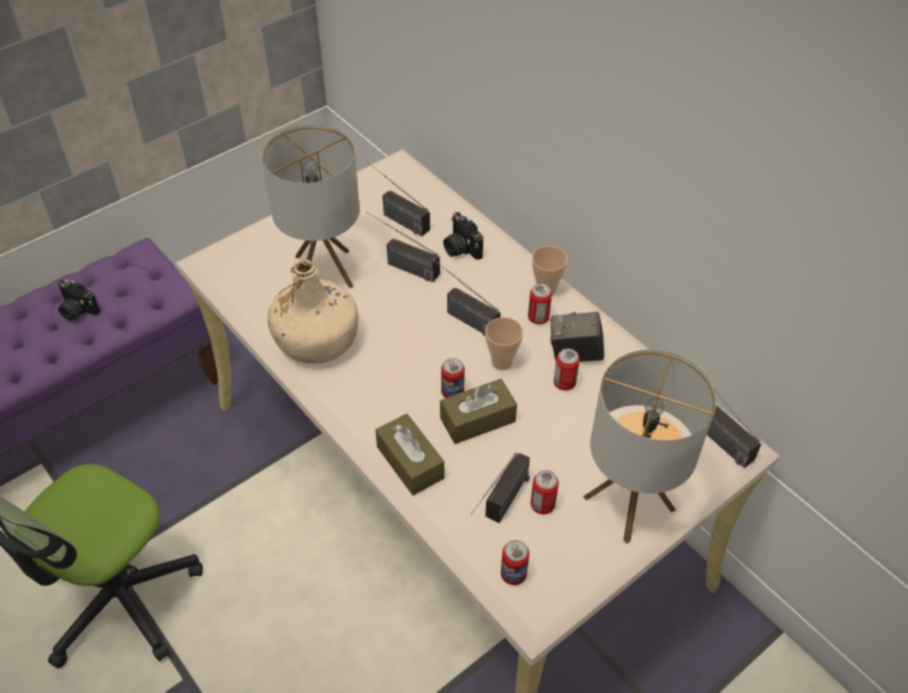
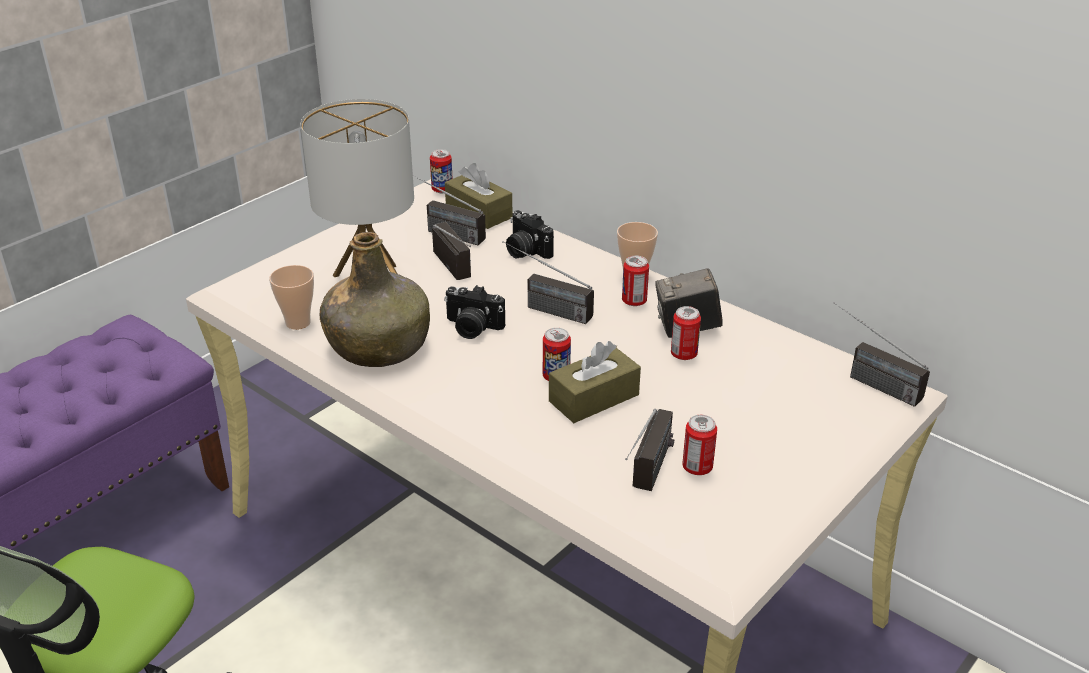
camera: 10 degrees left, 15 degrees down
(77, 310) = (52, 388): camera -> camera (472, 328)
(317, 339) = (379, 346): beige bottle -> green bottle
(400, 265) = (460, 272): radio -> radio turned 135 degrees counterclockwise
(410, 462) = (525, 447): brown tissue box -> brown tissue box (478, 212)
(502, 362) = (605, 344): cup -> cup (298, 323)
(513, 574) = (685, 538): can -> can (442, 190)
(628, 503) = (797, 454): table lamp -> none

